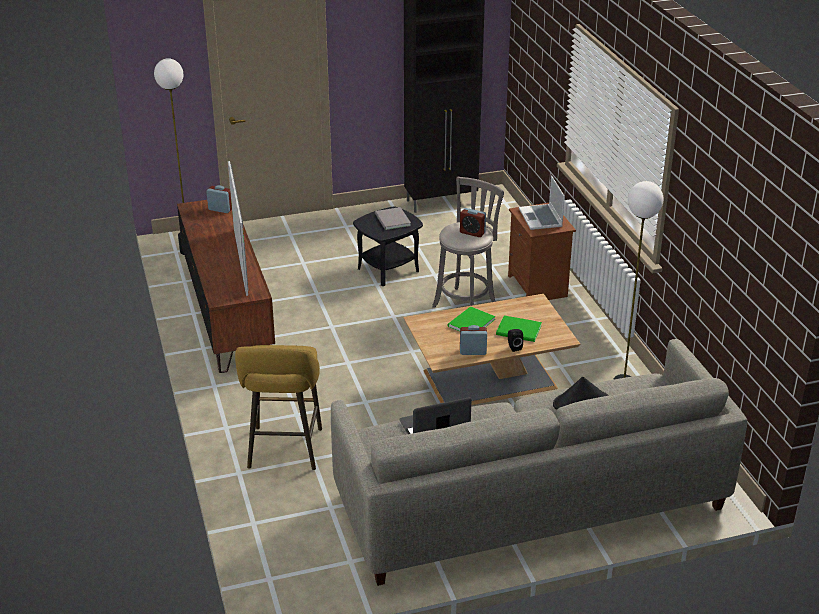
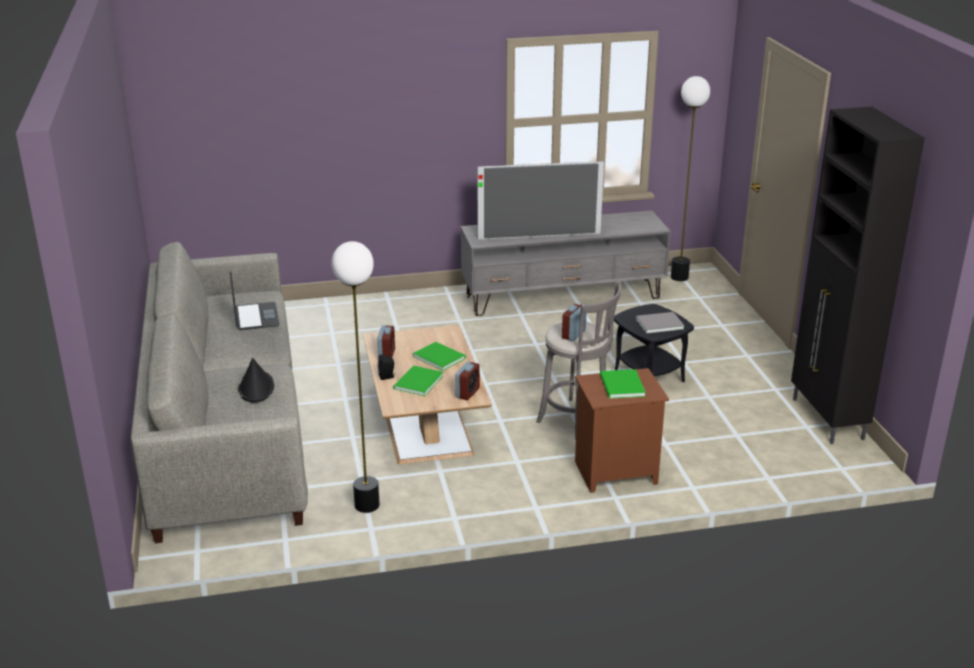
camera: 95 degrees right, 5 degrees down
(220, 209) = (641, 227): alarm clock -> alarm clock (467, 393)
(227, 313) = (563, 296): brown tv stand -> grey tv stand
(284, 451) = (346, 321): yellow stool -> none
(541, 218) = (621, 386): laptop -> green book

